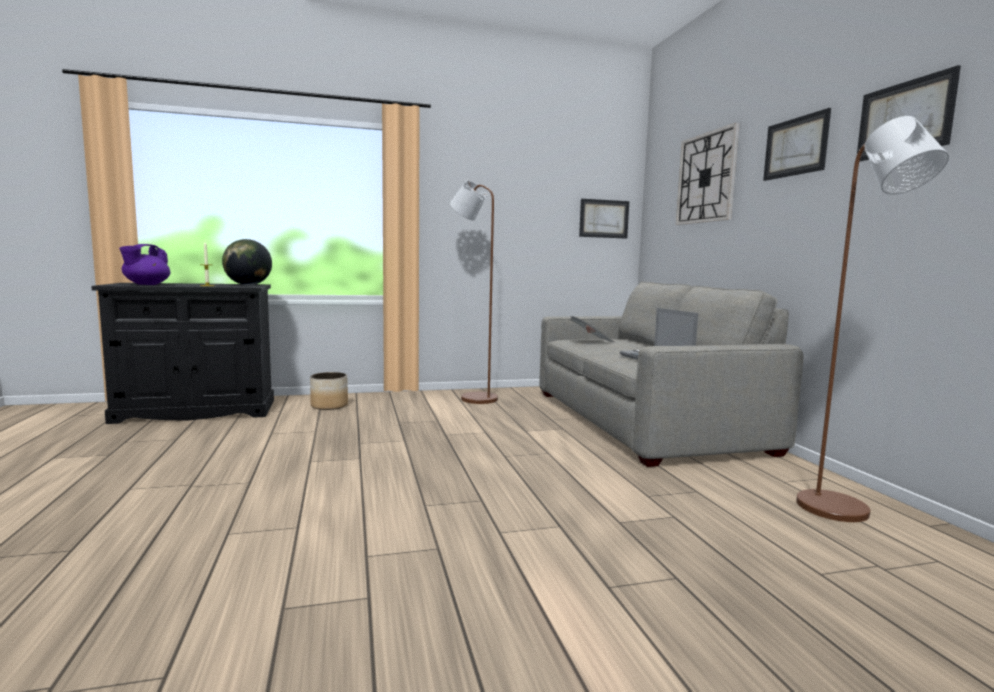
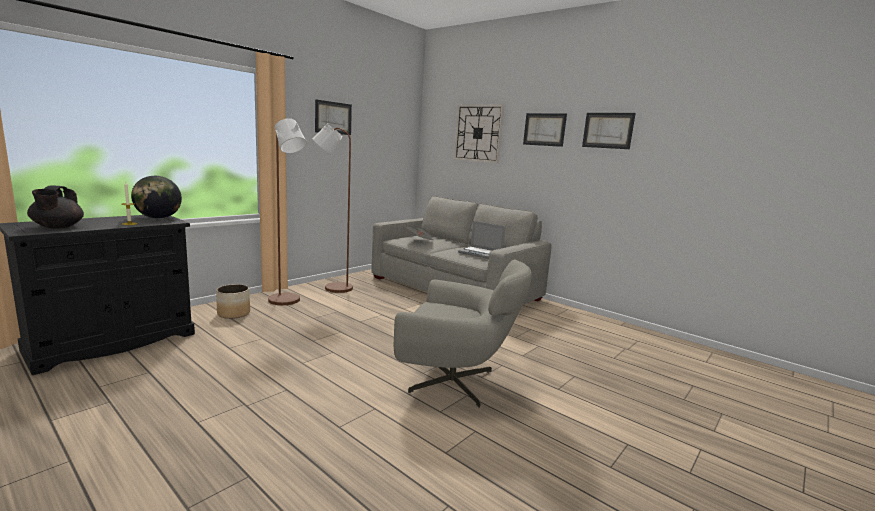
camera: 35 degrees left, 5 degrees up
(146, 284) = (57, 227): purple teapot -> black teapot
(450, 528) = (456, 382): none -> grey armchair
(604, 218) = (399, 149): picture -> picture (333, 118)
(842, 513) = (591, 326): brown floor lamp -> brown floor lamp (287, 301)

